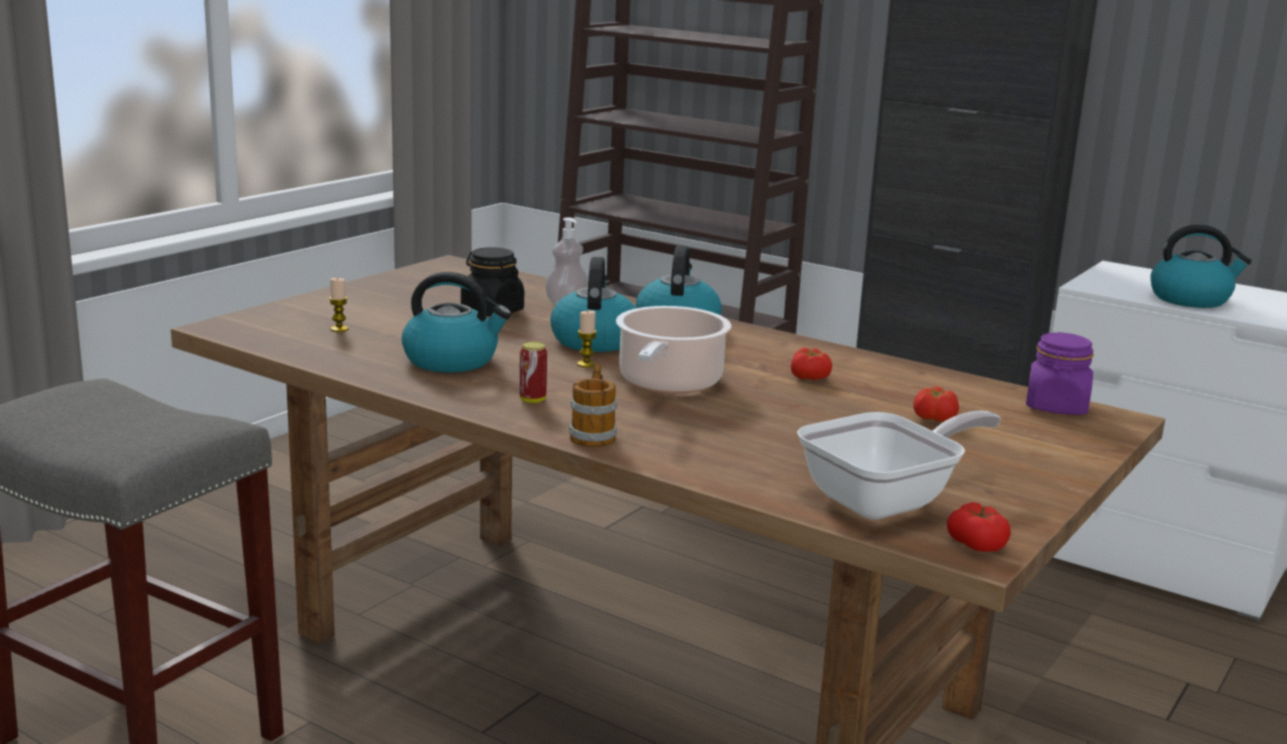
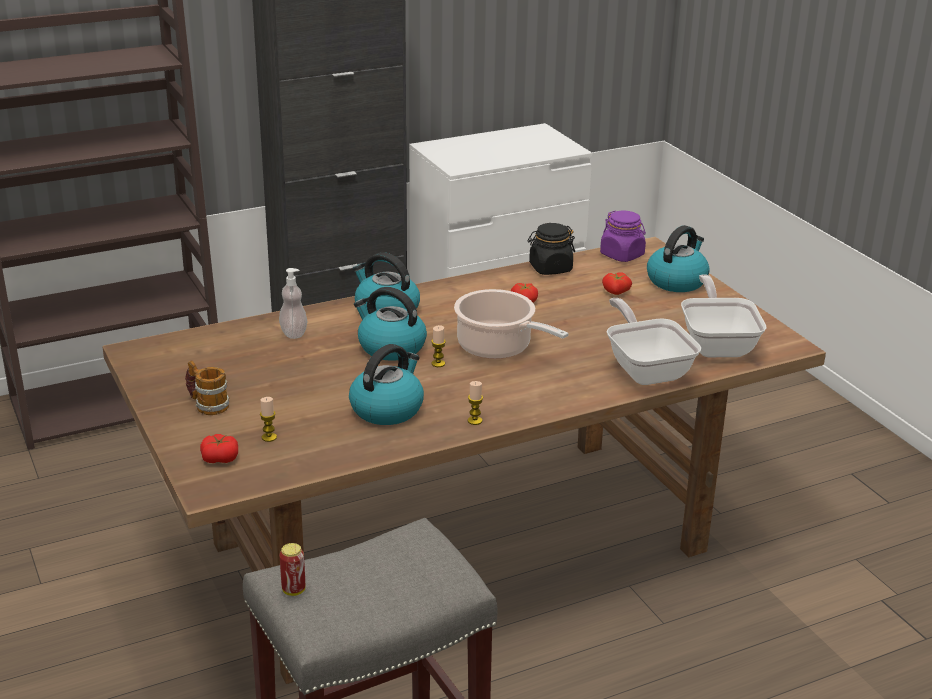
camera: 60 degrees left, 10 degrees up
(472, 399) = (475, 421): none -> candle
(492, 310) = (284, 366): black jar -> black jar (550, 268)
(532, 400) = (493, 400): can -> can (293, 590)
(593, 434) = (568, 396): mug -> mug (207, 405)
(735, 466) = (646, 369): none -> frying pan
(977, 544) = (779, 341): tomato -> tomato (220, 458)
(1191, 299) = (507, 154): kettle -> kettle (677, 281)

